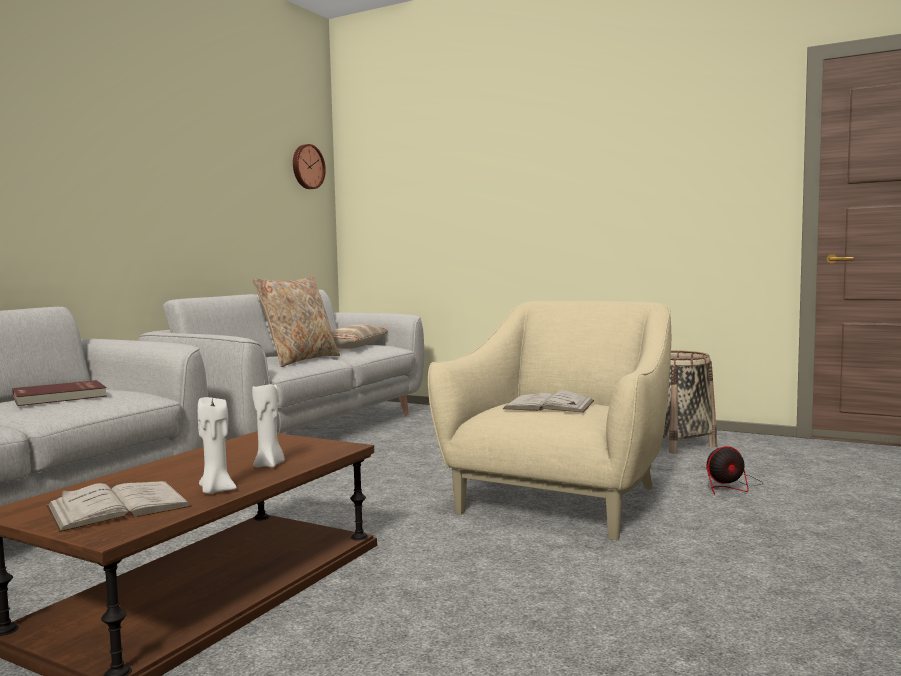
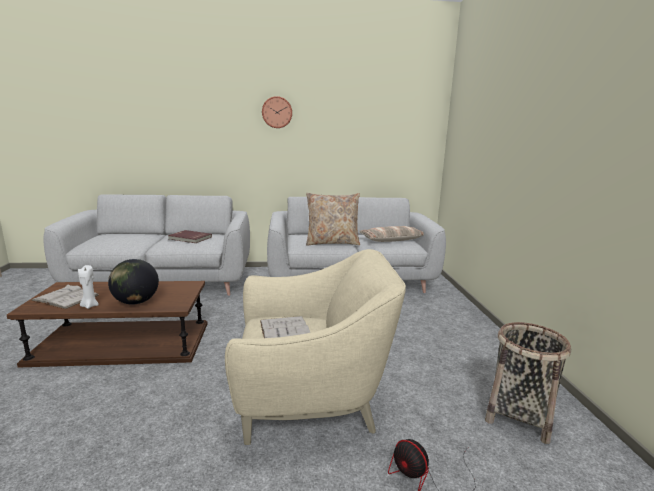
camera: 55 degrees right, 10 degrees up
(270, 465) = (136, 302): white candle -> globe
(307, 167) = (419, 115): wall clock -> wall clock (277, 112)

